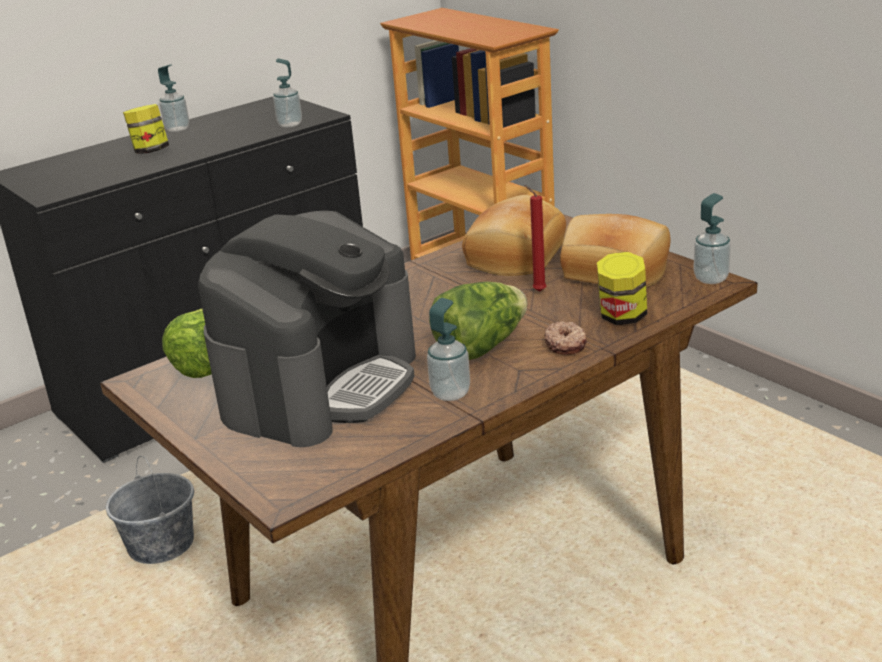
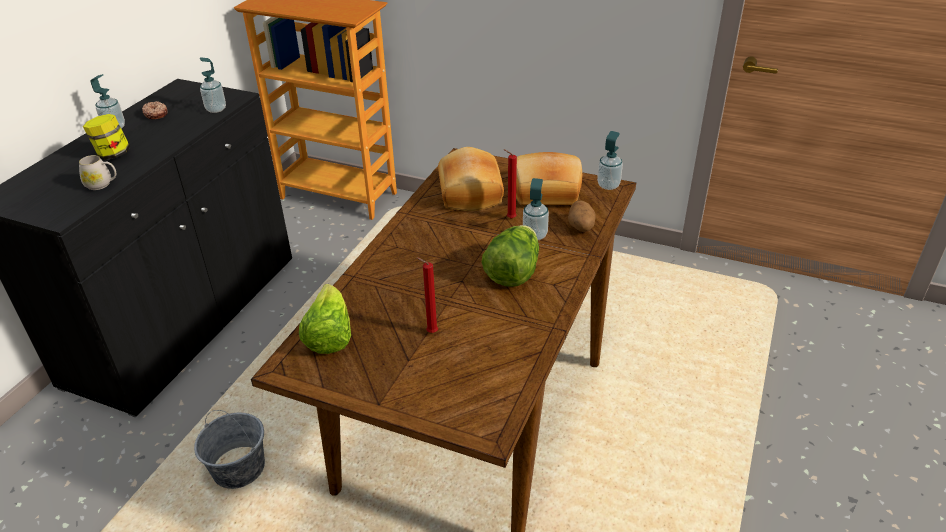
camera: 30 degrees left, 10 degrees up
(114, 174) = (102, 184): none -> white mug
(320, 384) = (430, 332): coffee machine -> red candle
(450, 393) = (526, 315): soap dispenser -> soap dispenser (535, 235)
(566, 344) = (565, 257): donut -> donut (156, 114)
(622, 317) = (581, 227): jar -> potato

